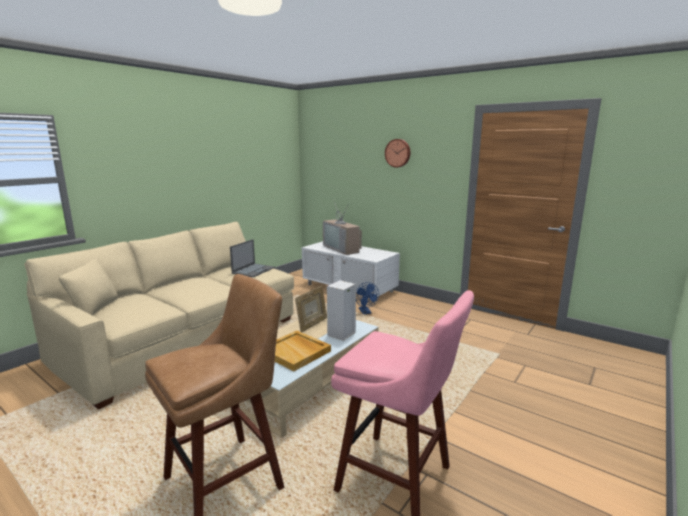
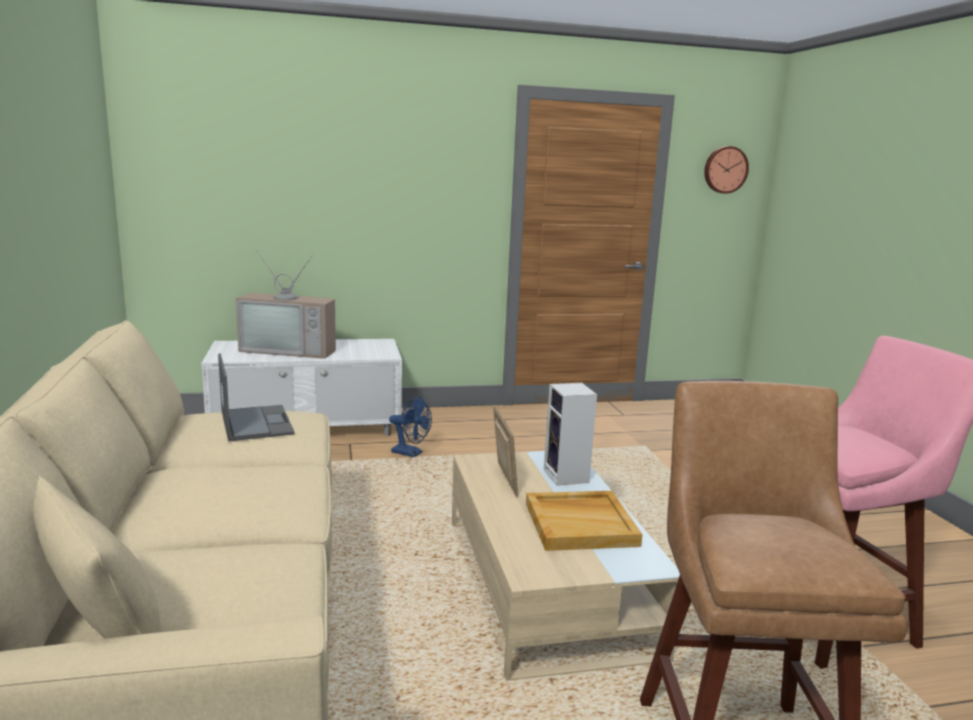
camera: 50 degrees left, 0 degrees up
(398, 153) = (381, 156): wall clock -> wall clock (725, 170)

